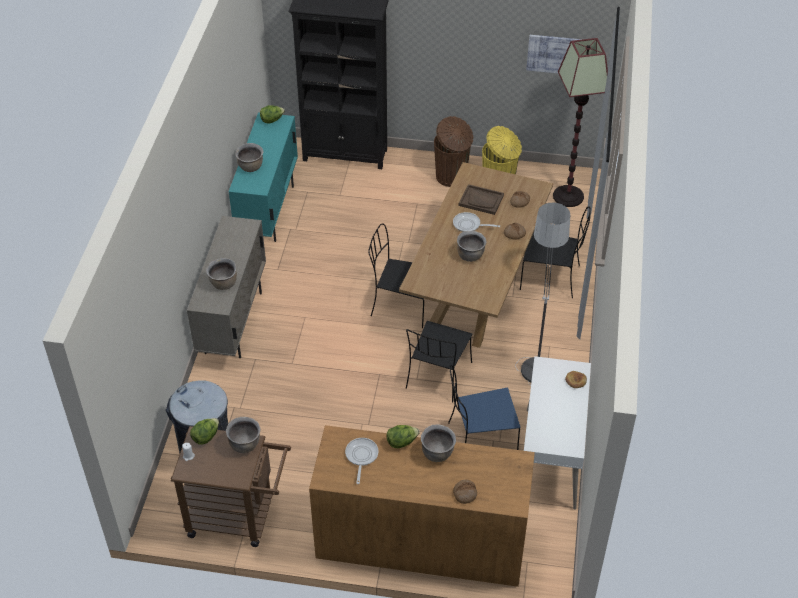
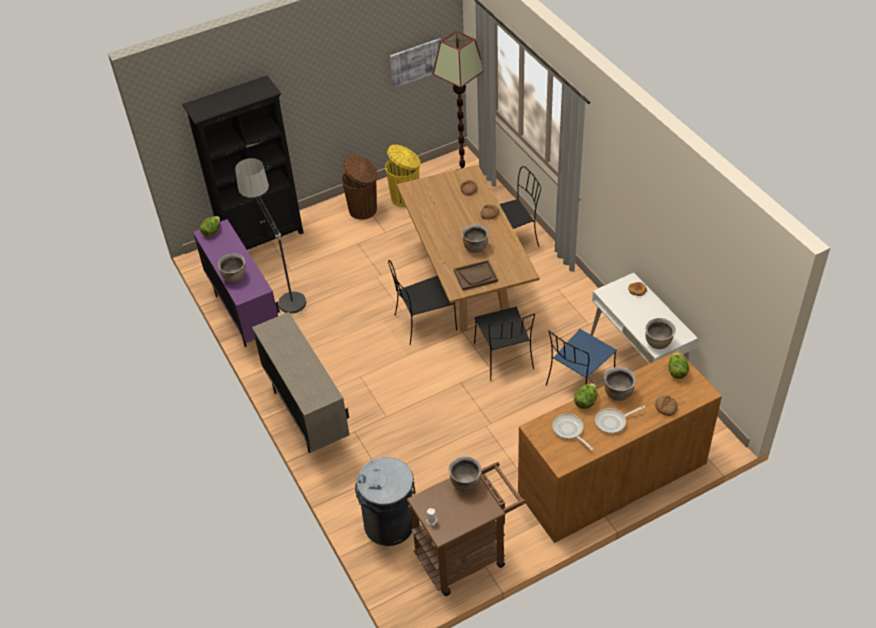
camera: 35 degrees left, 0 degrees up
(206, 437) = (429, 497): lettuce -> lettuce (676, 371)
(223, 284) = (312, 377): brown cooking pot -> brown cooking pot (658, 343)
(268, 211) = (245, 315): turquoise cabinet -> purple cabinet
(469, 225) = (451, 226): frying pan -> frying pan (613, 422)
(481, 200) = (440, 204): brown tray -> brown tray (475, 276)
(536, 352) = (553, 298): floor lamp -> floor lamp (282, 291)

